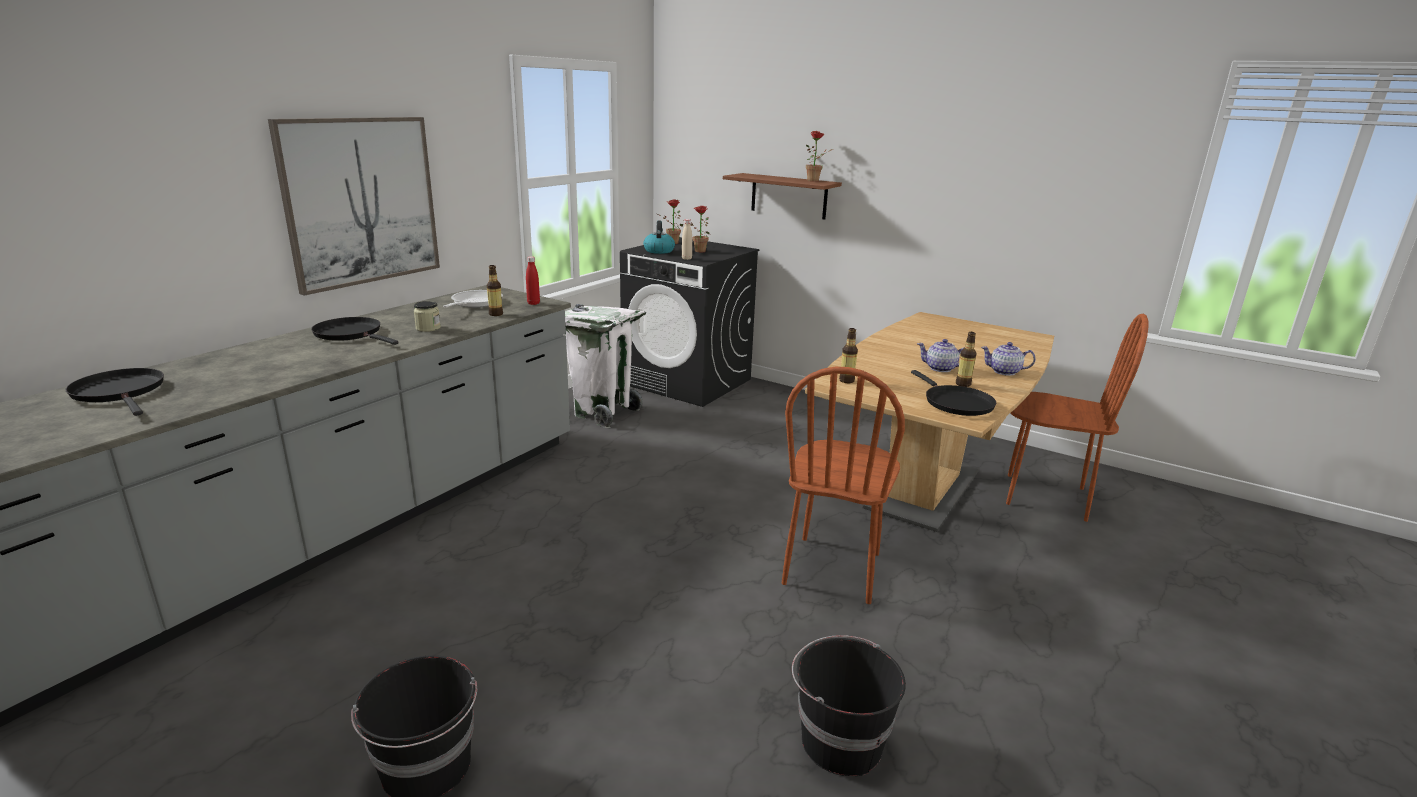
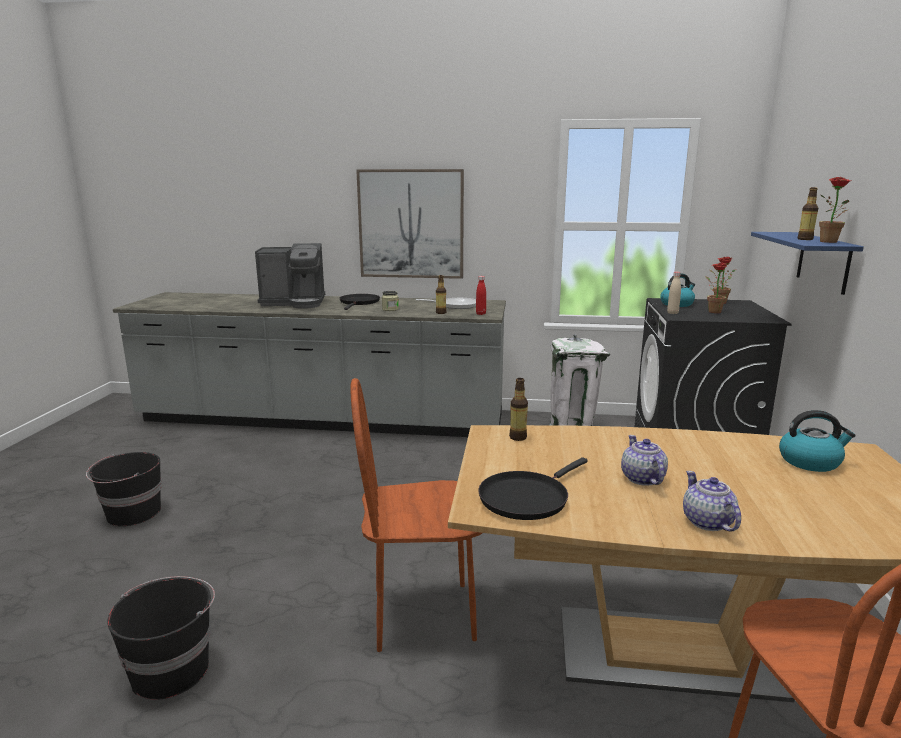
camera: 65 degrees right, 5 degrees down
(120, 392) = (239, 299): black frying pan -> none
(258, 363) = (294, 303): none -> coffee machine
(789, 196) = (823, 262): brown shelf -> blue shelf
(936, 329) = (810, 461): none -> kettle
(963, 384) = (603, 497): bottle -> bottle (805, 239)

